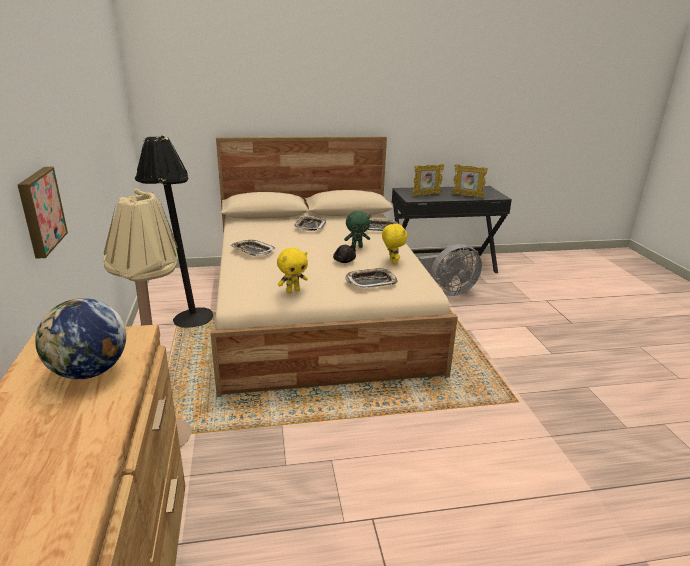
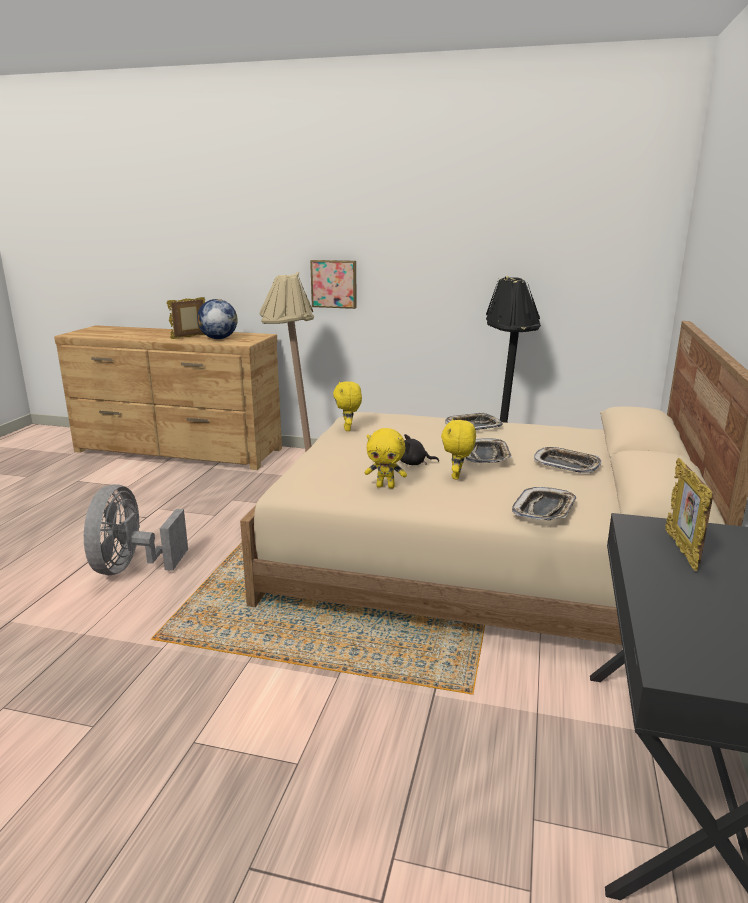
camera: 115 degrees right, 5 degrees down
(357, 247) = (457, 476): green plush toy -> yellow plush toy
(371, 281) = (333, 461): tray -> tray (486, 455)
(448, 291) = (501, 717): grey fan -> grey fan (132, 567)
(467, 196) = (676, 608): picture frame -> picture frame (190, 337)

